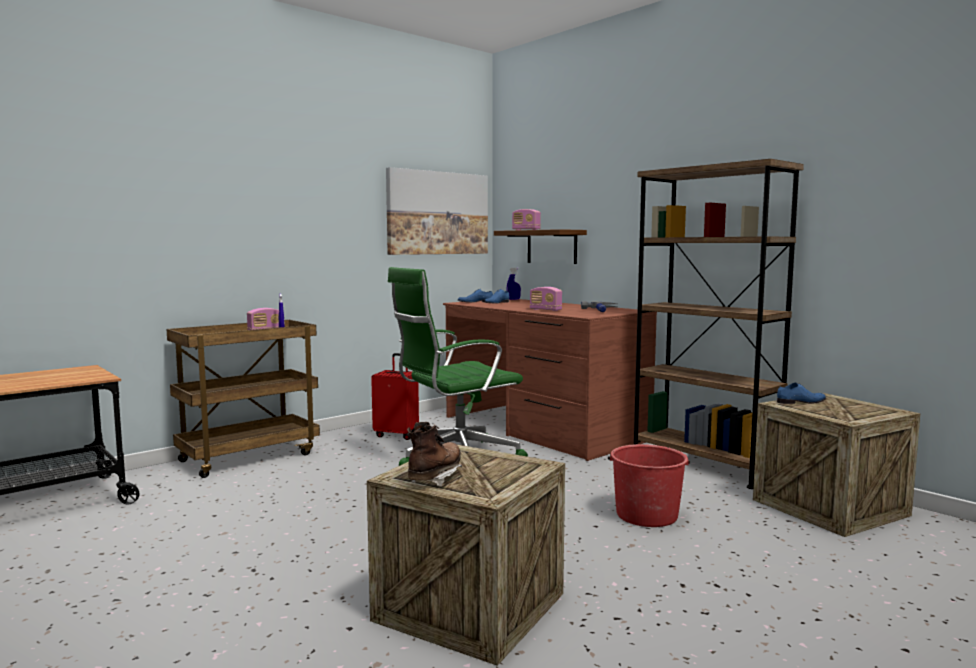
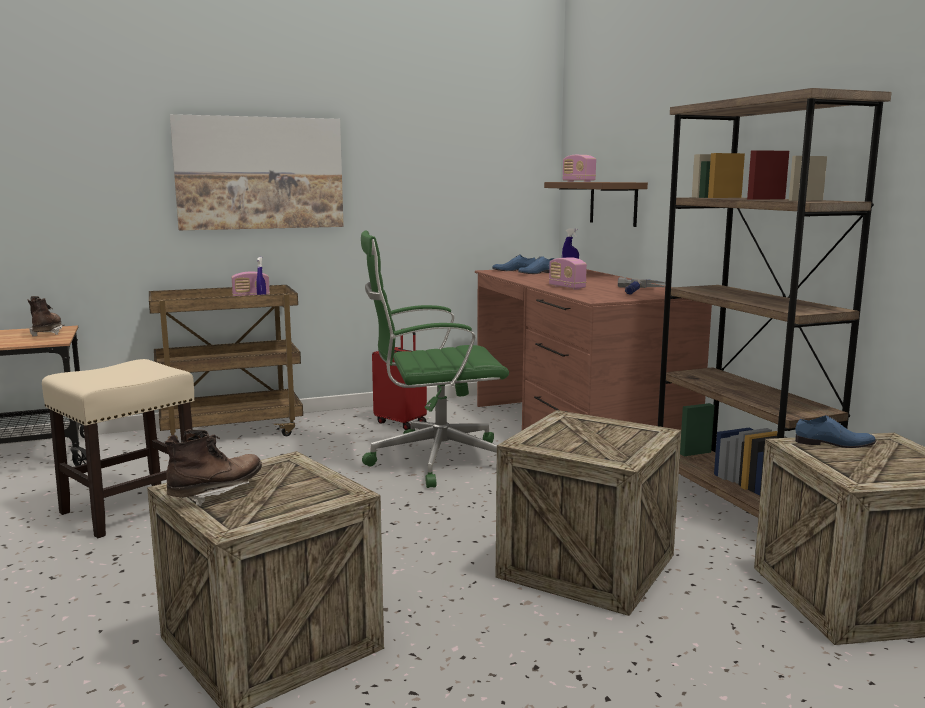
camera: 20 degrees right, 5 degrees up
(78, 372) = (47, 333): none -> brown boot
(221, 529) = (131, 508): none -> beige stool
(438, 213) = (481, 160): picture -> picture (260, 173)
(646, 515) = (587, 566): red bucket -> crate

